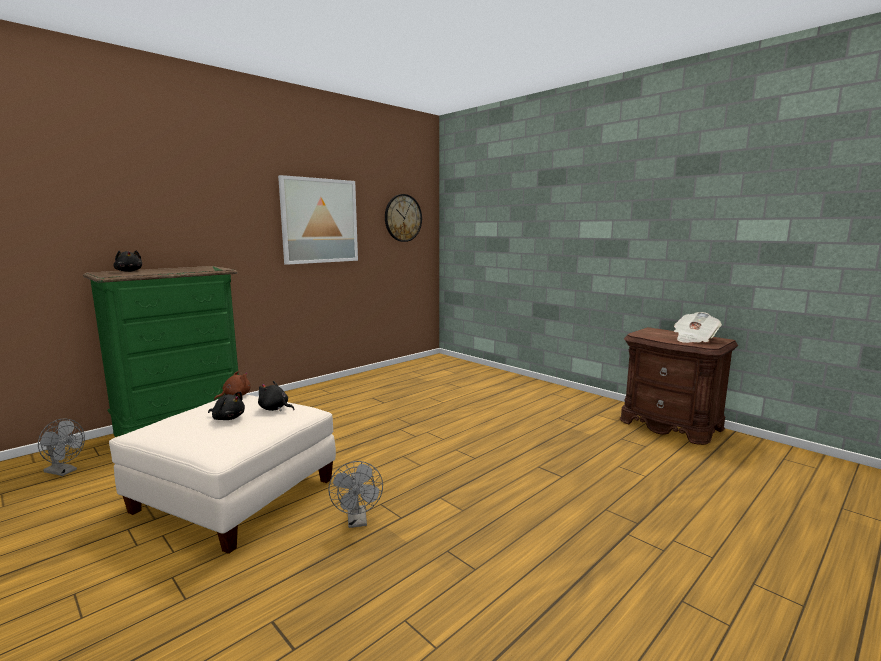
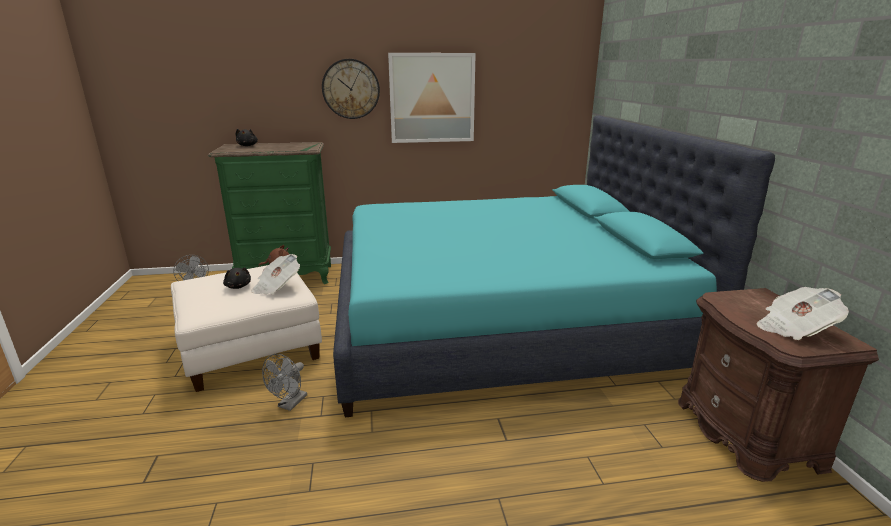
camera: 35 degrees right, 10 degrees up
(275, 409) = (276, 287): black plush toy -> newspaper
(403, 218) = (539, 93): wall clock -> wall clock (351, 89)
(448, 407) = (500, 318): none -> turquoise bed

